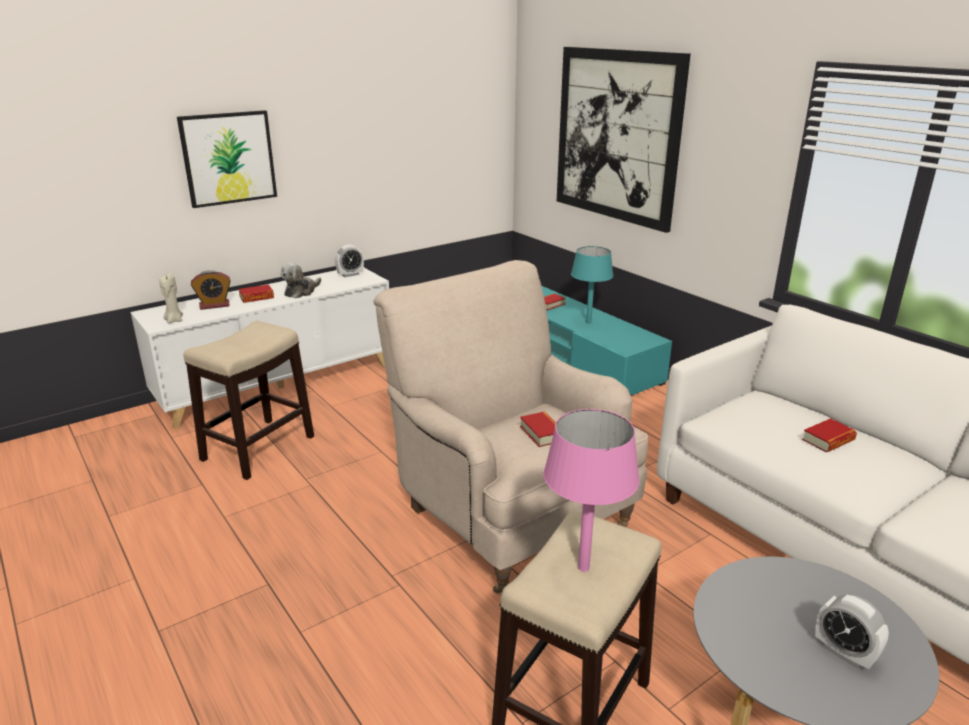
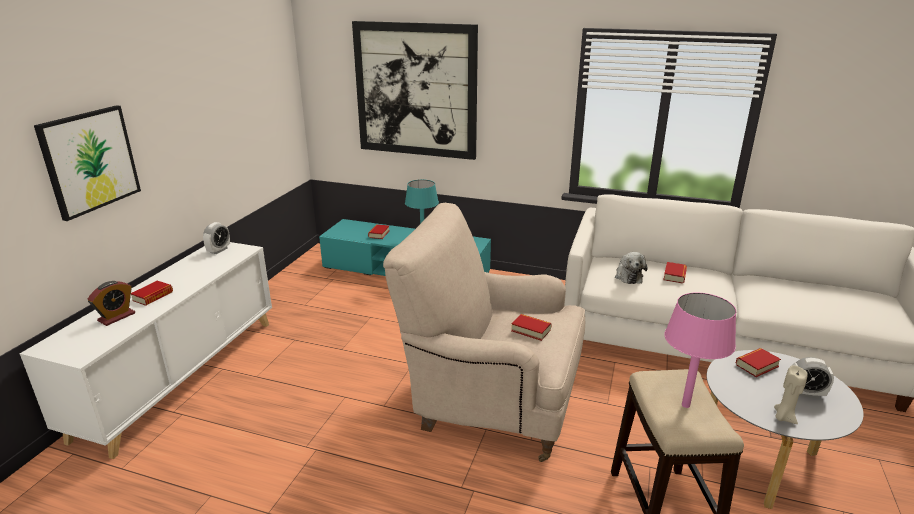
camera: 35 degrees left, 0 degrees up
(174, 320) = (91, 345): beige candle -> beige candle (783, 417)
(259, 447) = (229, 439): stool -> none
(301, 292) = (193, 278): plush toy -> plush toy (628, 276)
(814, 589) = (756, 365): none -> book

